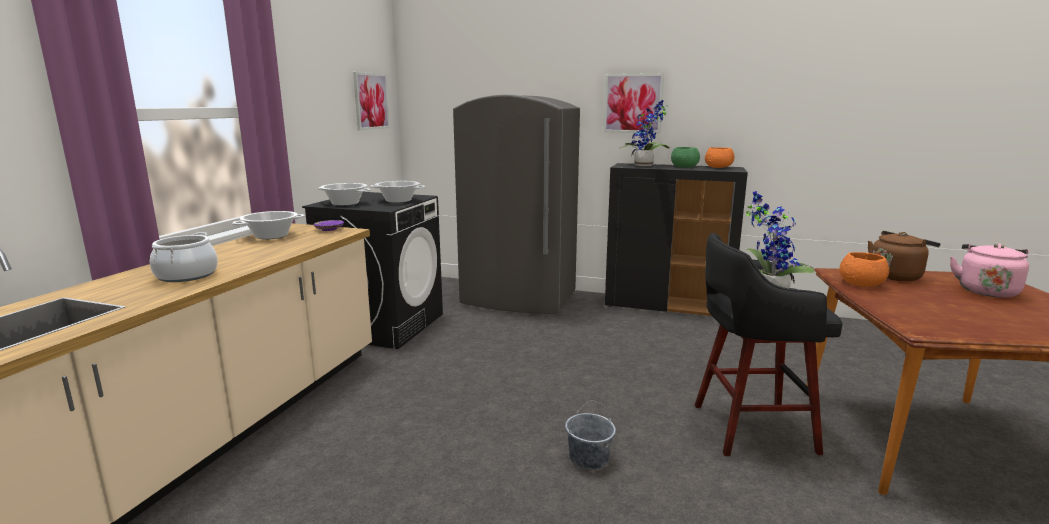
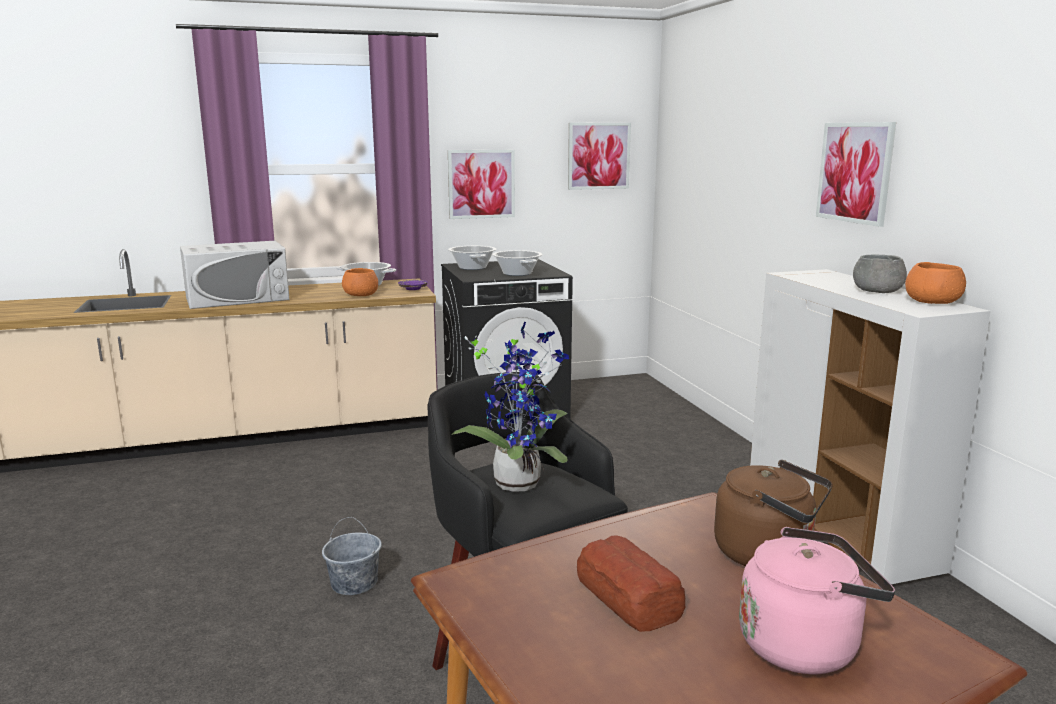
camera: 55 degrees right, 0 degrees up
(186, 275) = (237, 298): cooking pot -> white microwave
(306, 127) = (481, 184): none -> picture
(519, 299) = (680, 438): grey fridge -> none
(645, 166) = (827, 279): potted plant -> none
(668, 307) = (839, 529): black cabinet -> white cabinet
(684, 167) = (877, 291): green bowl -> grey bowl
(860, 283) = (662, 528): orange bowl -> orange bowl (360, 295)
(942, 304) = (628, 598): none -> bread

